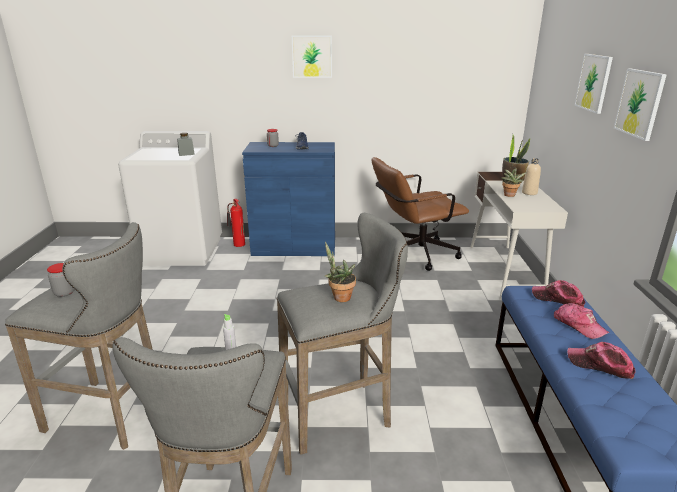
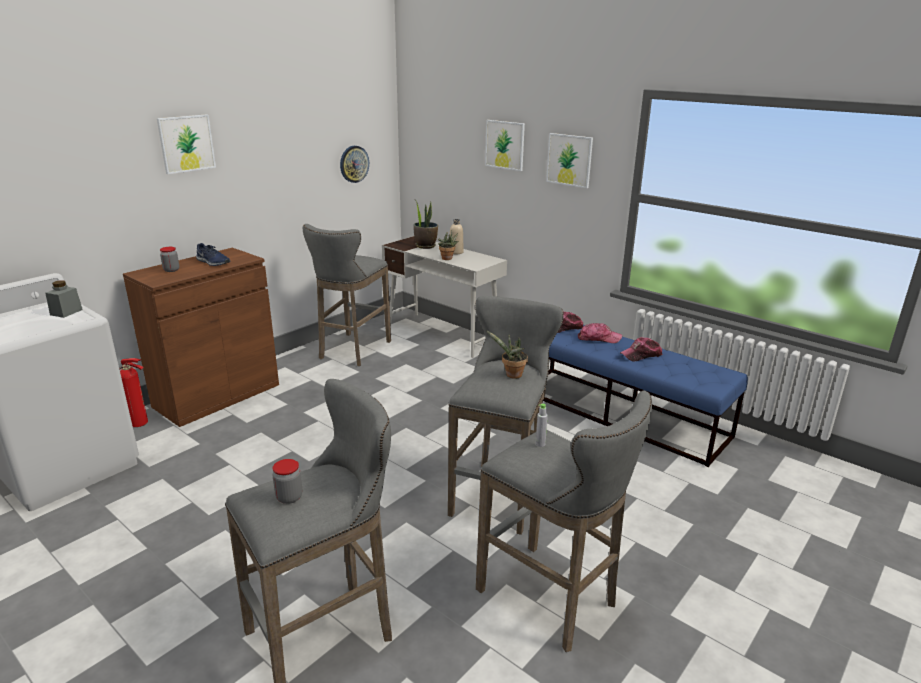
camera: 50 degrees left, 0 degrees up
(294, 247) = (217, 395): blue cabinet -> brown cabinet
(414, 254) = (353, 351): brown office chair -> grey stool
(471, 93) = (354, 164): none -> wall clock

